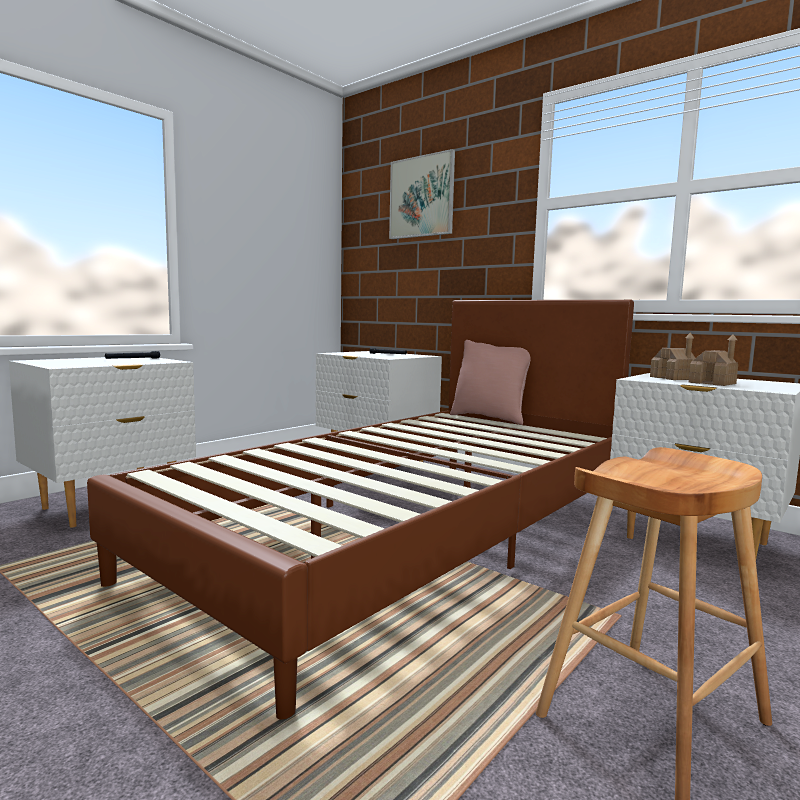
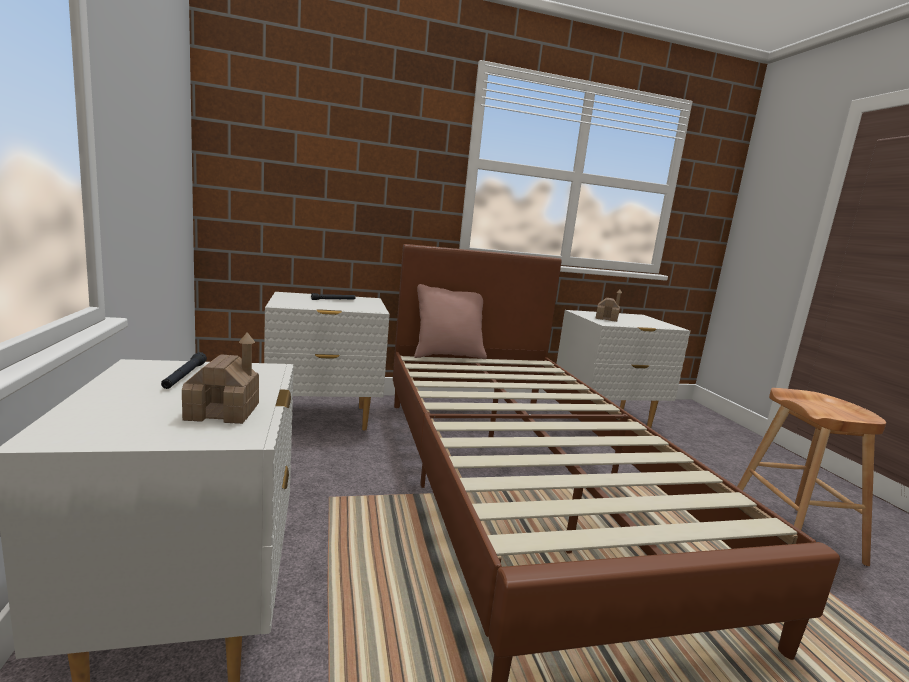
camera: 55 degrees left, 5 degrees up
(421, 197) = (334, 118): picture -> none
(712, 383) = (636, 322): toy house -> toy house (223, 411)

